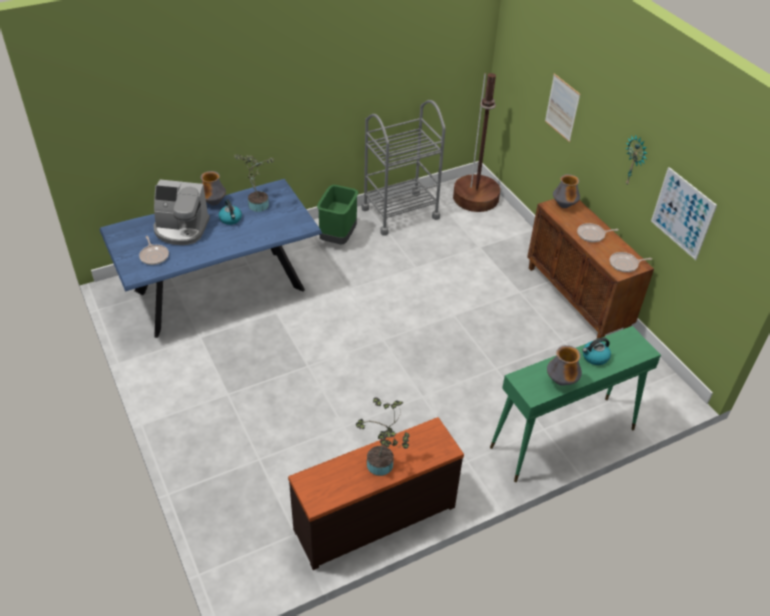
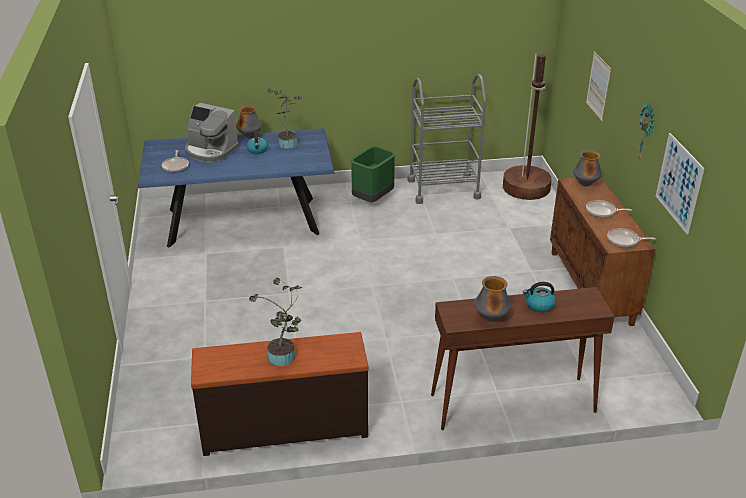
camera: 20 degrees right, 10 degrees down
(562, 438) = (511, 403): green console table -> brown console table

